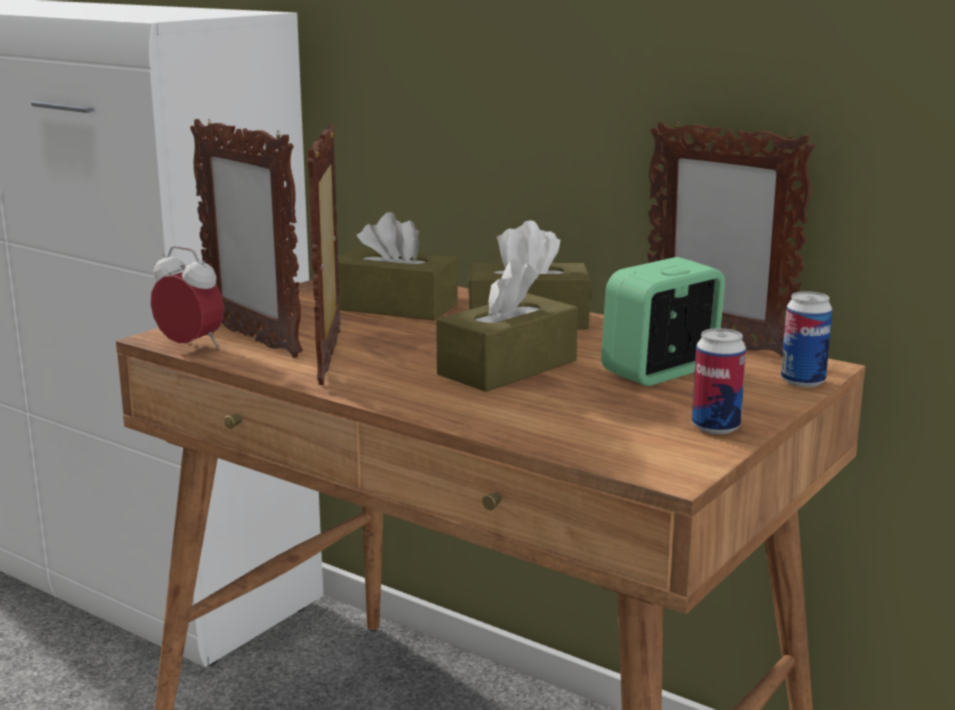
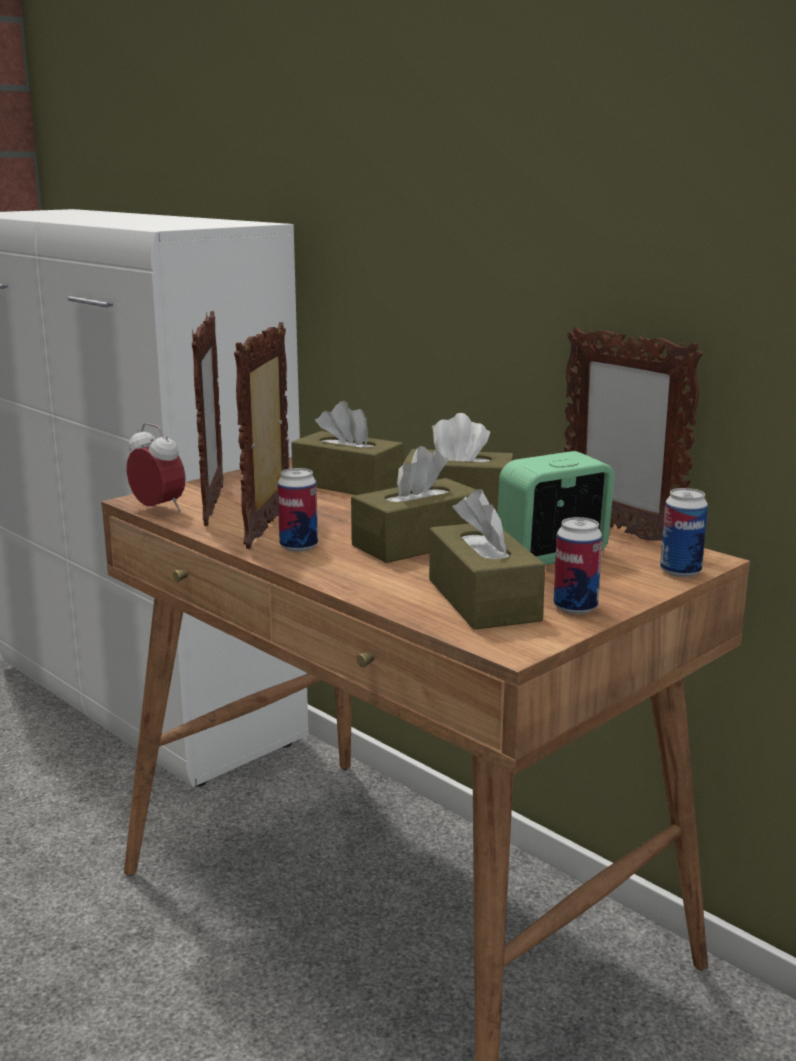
camera: 10 degrees right, 0 degrees up
(252, 339) = (212, 506): picture frame -> picture frame turned 150 degrees counterclockwise
(378, 379) = (298, 547): none -> can
(614, 425) = (483, 600): none -> brown tissue box

